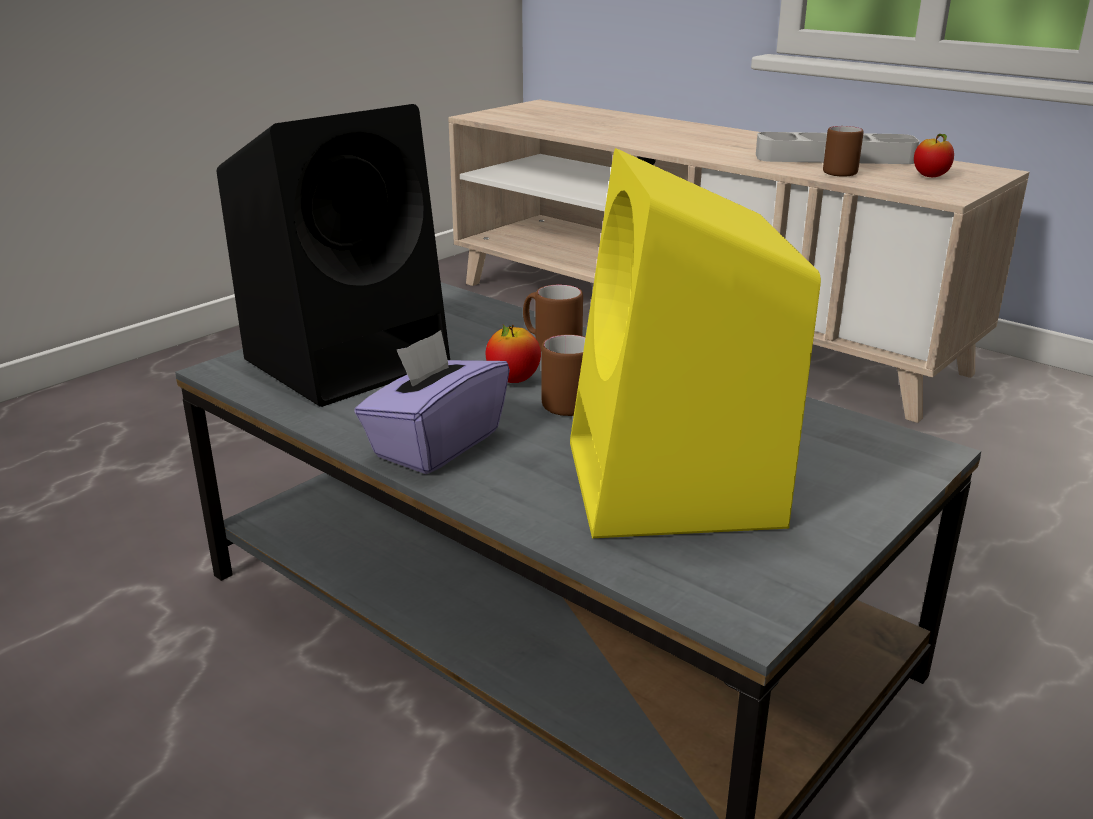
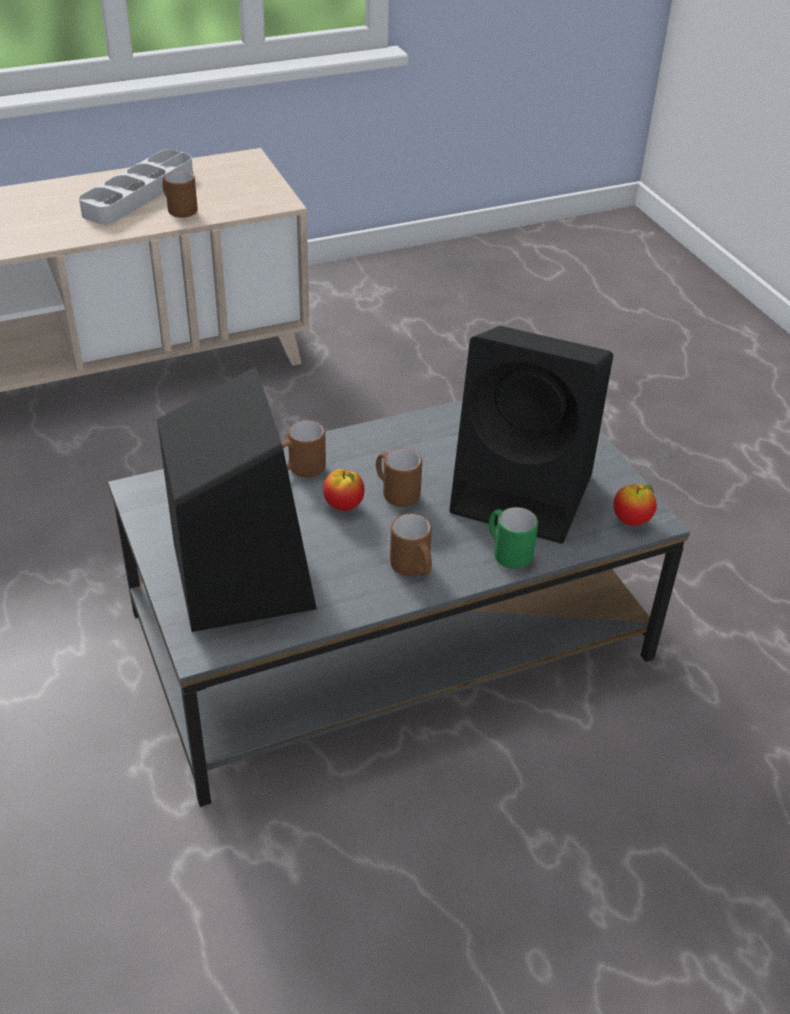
camera: 65 degrees left, 15 degrees up
(435, 444) = (413, 569): purple tissue box -> brown mug
(528, 500) = (507, 553): none -> green mug
(675, 486) = (526, 493): yellow speaker -> black speaker
(930, 177) = (232, 185): apple -> apple (631, 520)

